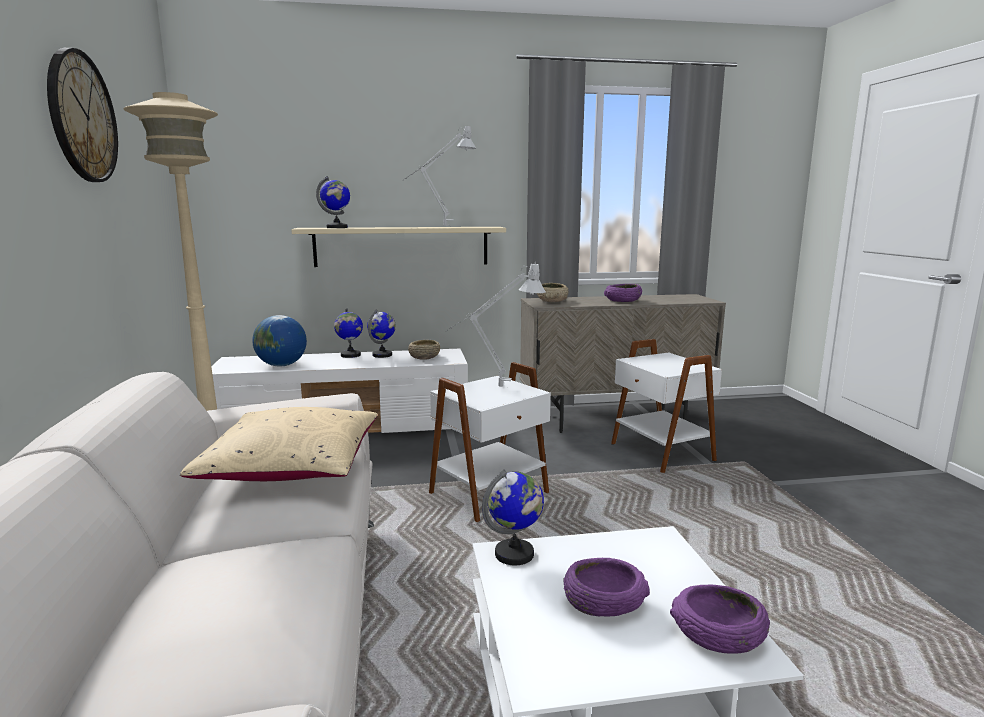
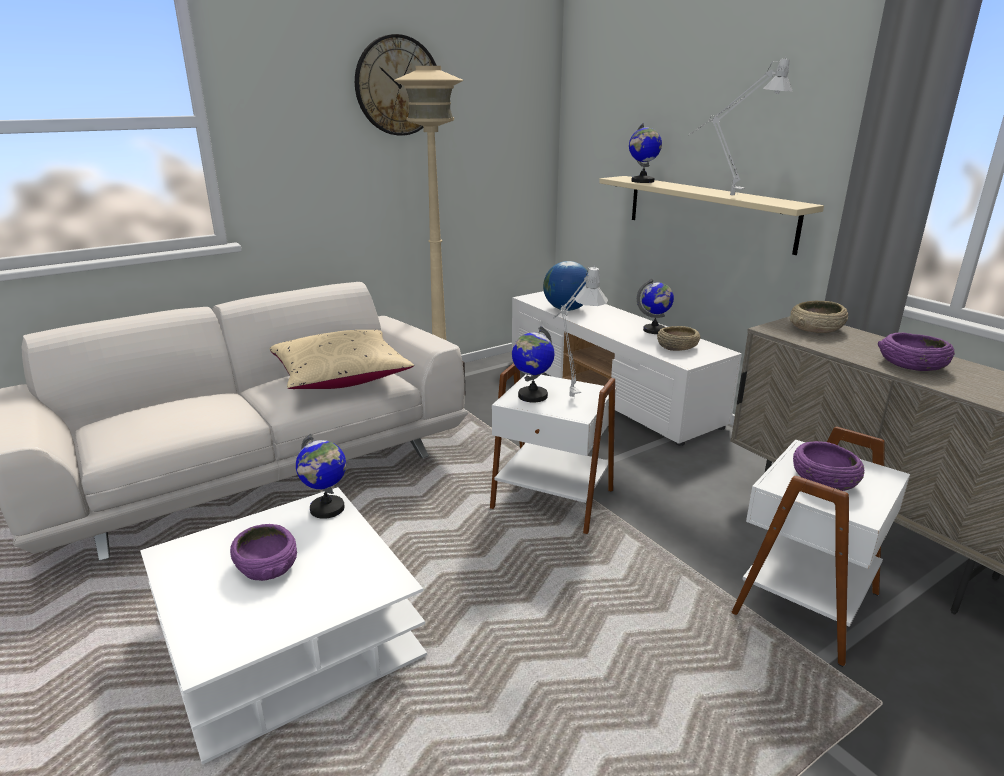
camera: 65 degrees right, 10 degrees up
(350, 355) = (633, 320): globe -> globe (532, 396)
(718, 636) = (231, 634): purple bowl -> purple bowl (823, 479)

